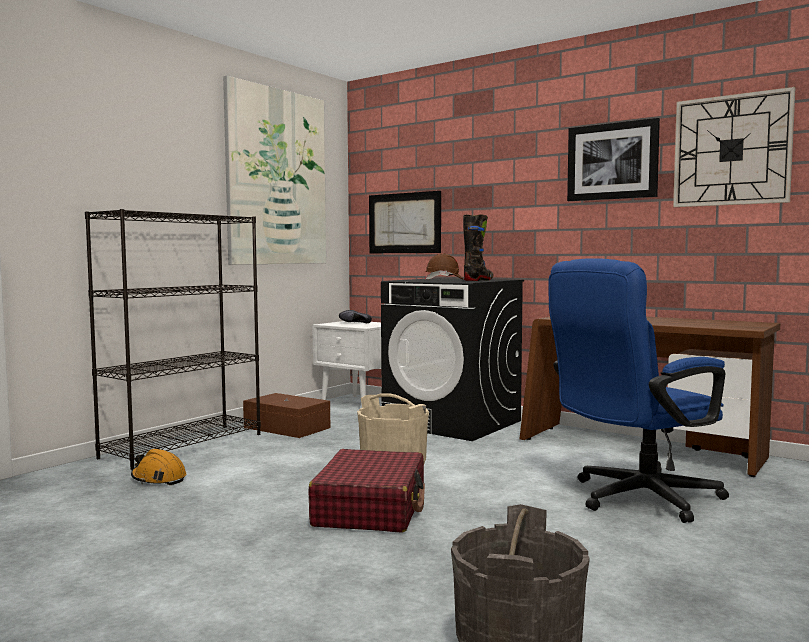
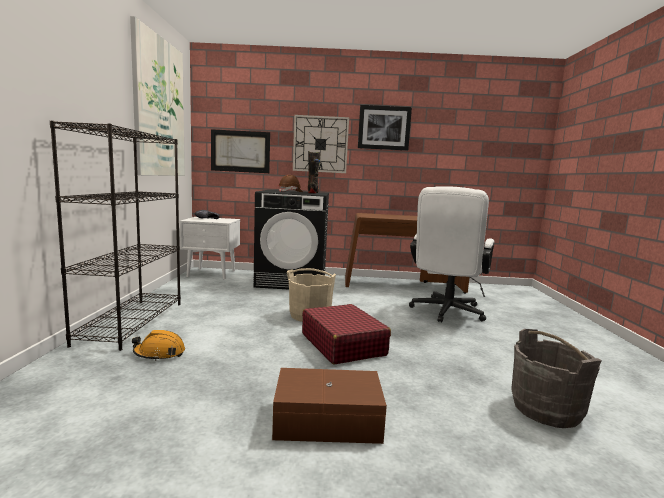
camera: 35 degrees left, 5 degrees up
(286, 428) = (191, 297): brown storage box -> brown storage box (328, 421)
(634, 499) = (445, 312): blue office chair -> white office chair
(731, 150) = (446, 130): wall clock -> wall clock (320, 144)

